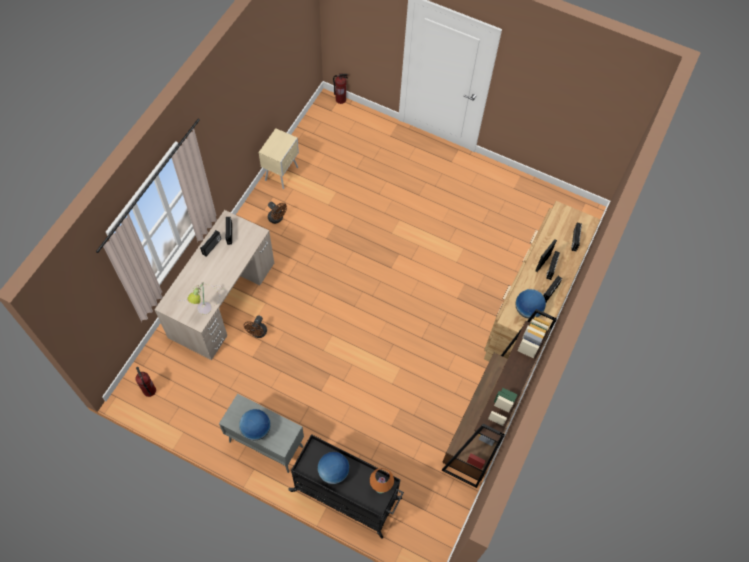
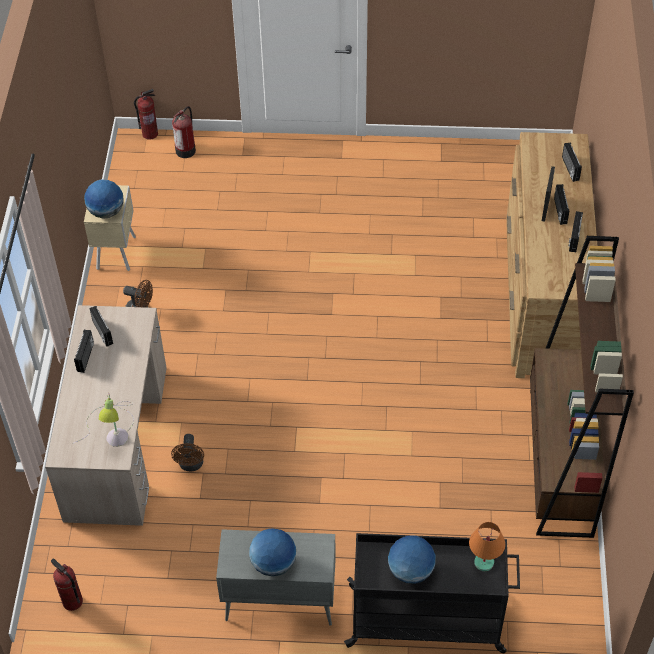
camera: 20 degrees left, 10 degrees down
(357, 119) = (186, 150): none -> fire extinguisher
(527, 310) = (558, 269): globe -> globe (106, 212)

